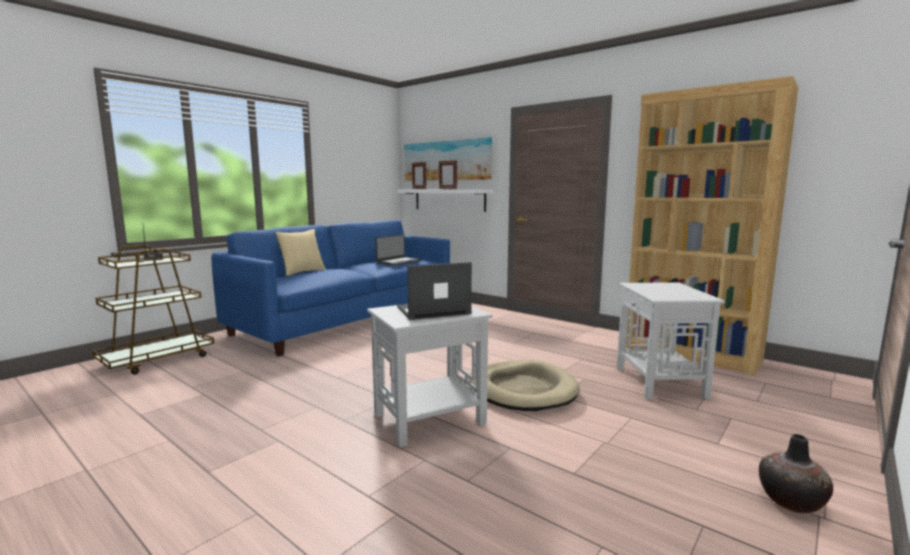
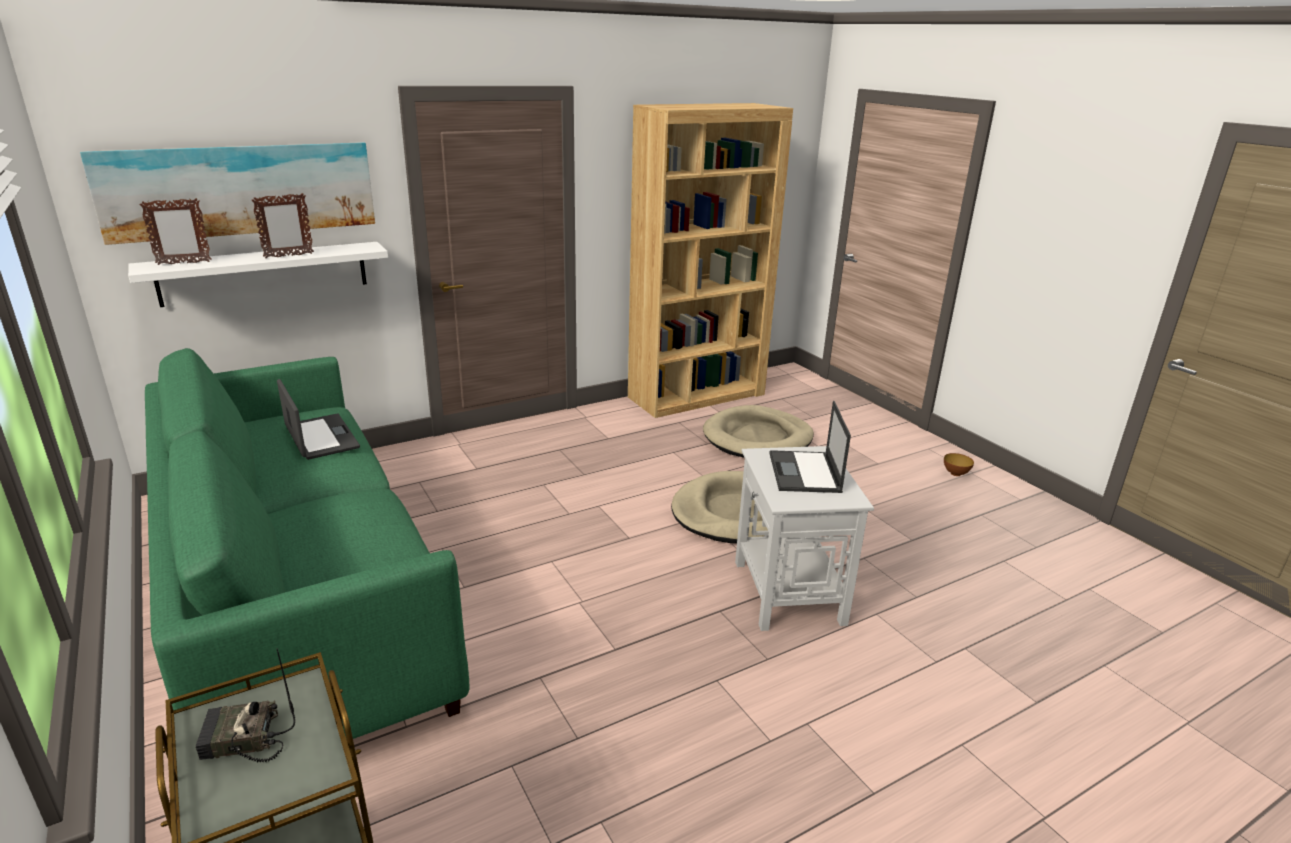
camera: 70 degrees left, 15 degrees up
(302, 272) = (292, 555): pillow -> none
(348, 320) = (300, 599): blue sofa -> green sofa
(660, 382) = (758, 438): white side table -> beige dog bed
(791, 501) = (955, 473): vase -> bowl

